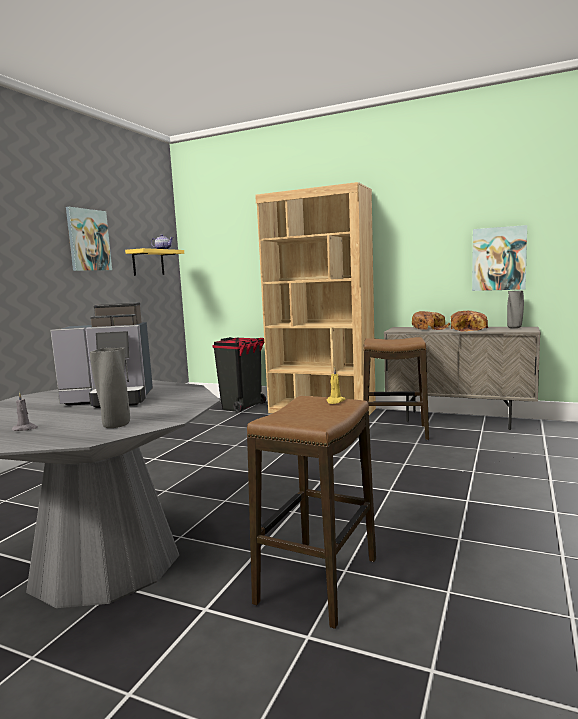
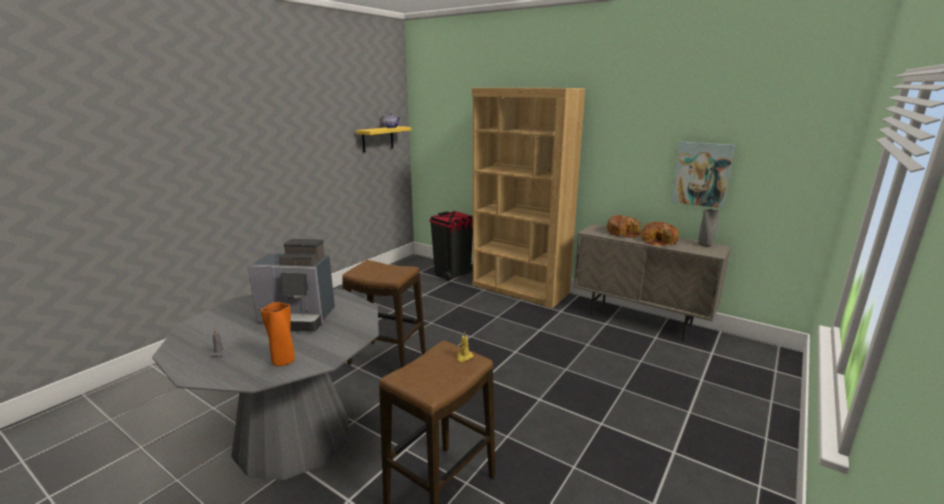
camera: 10 degrees right, 10 degrees up
(88, 240) = (320, 126): picture -> none
(116, 425) = (284, 361): grey vase -> orange vase
(395, 432) = (574, 327): stool -> stool (387, 359)

